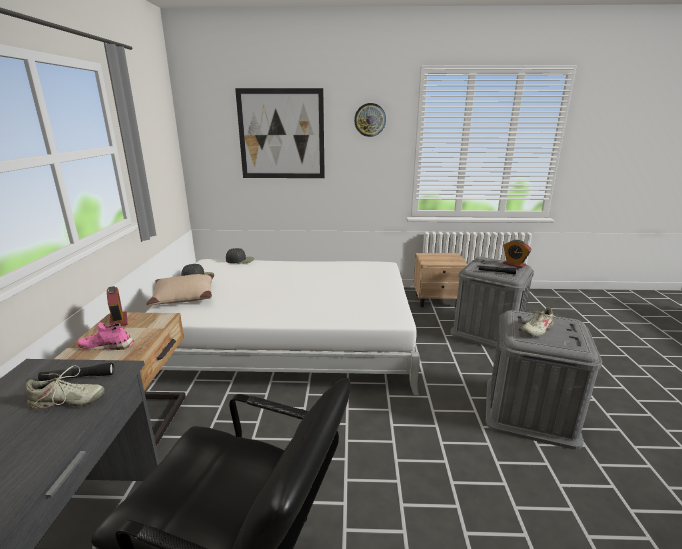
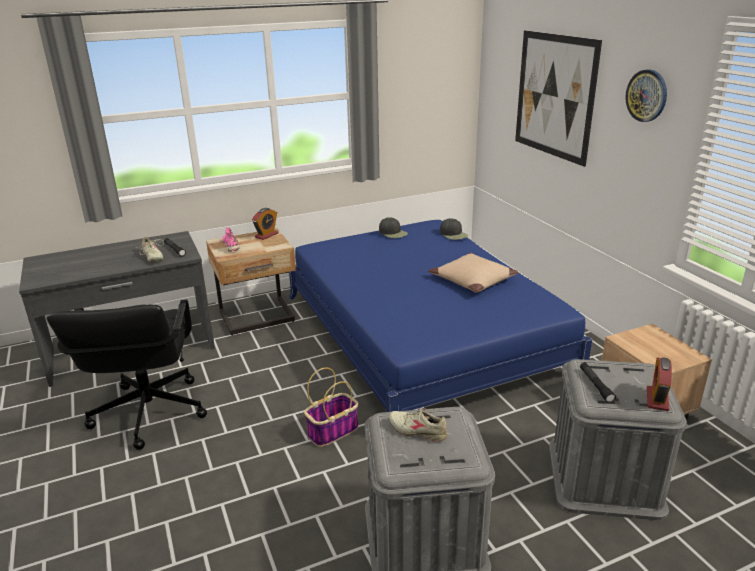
camera: 65 degrees right, 5 degrees up
(184, 297) = (353, 243): beige pillow -> beige pillow (472, 280)
(290, 338) = (422, 334): white bed -> blue bed
(388, 421) = (333, 431): none -> basket

